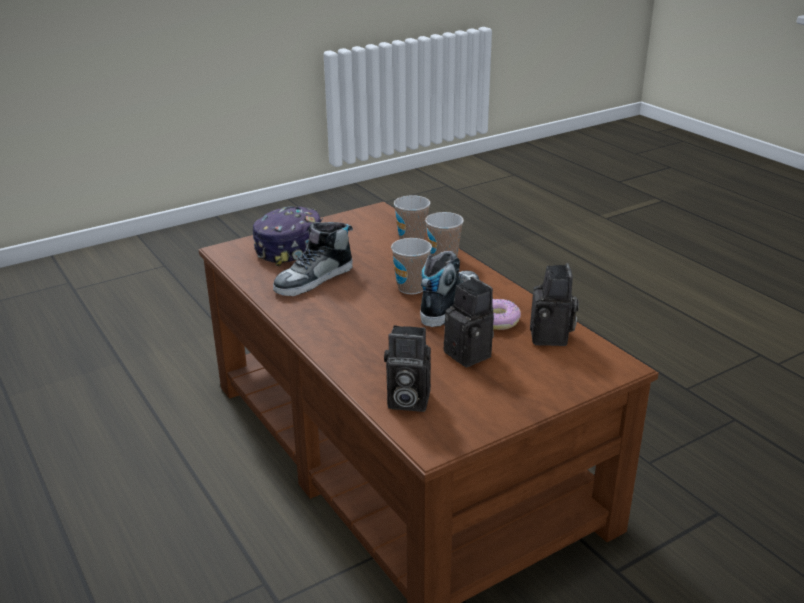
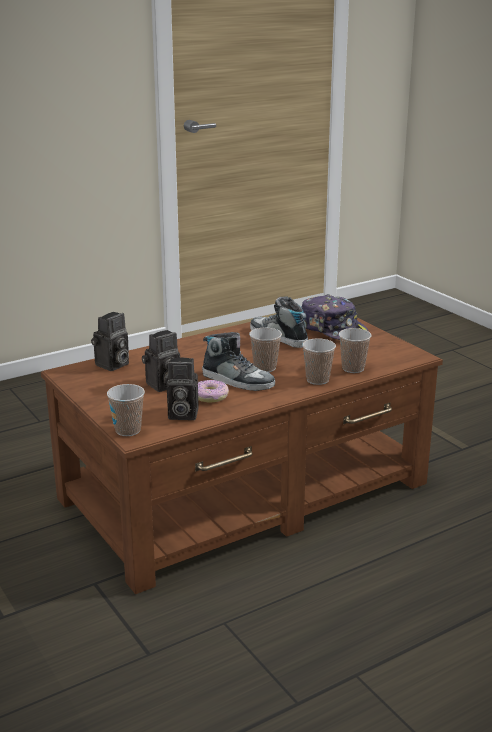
camera: 90 degrees right, 5 degrees down
(406, 401) = (112, 365): camera -> camera turned 150 degrees counterclockwise
(605, 371) = (128, 430): none -> cup

